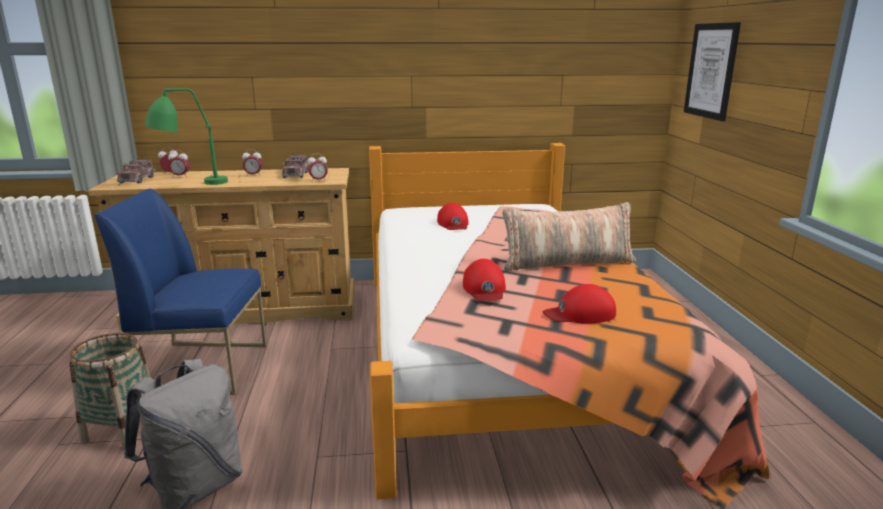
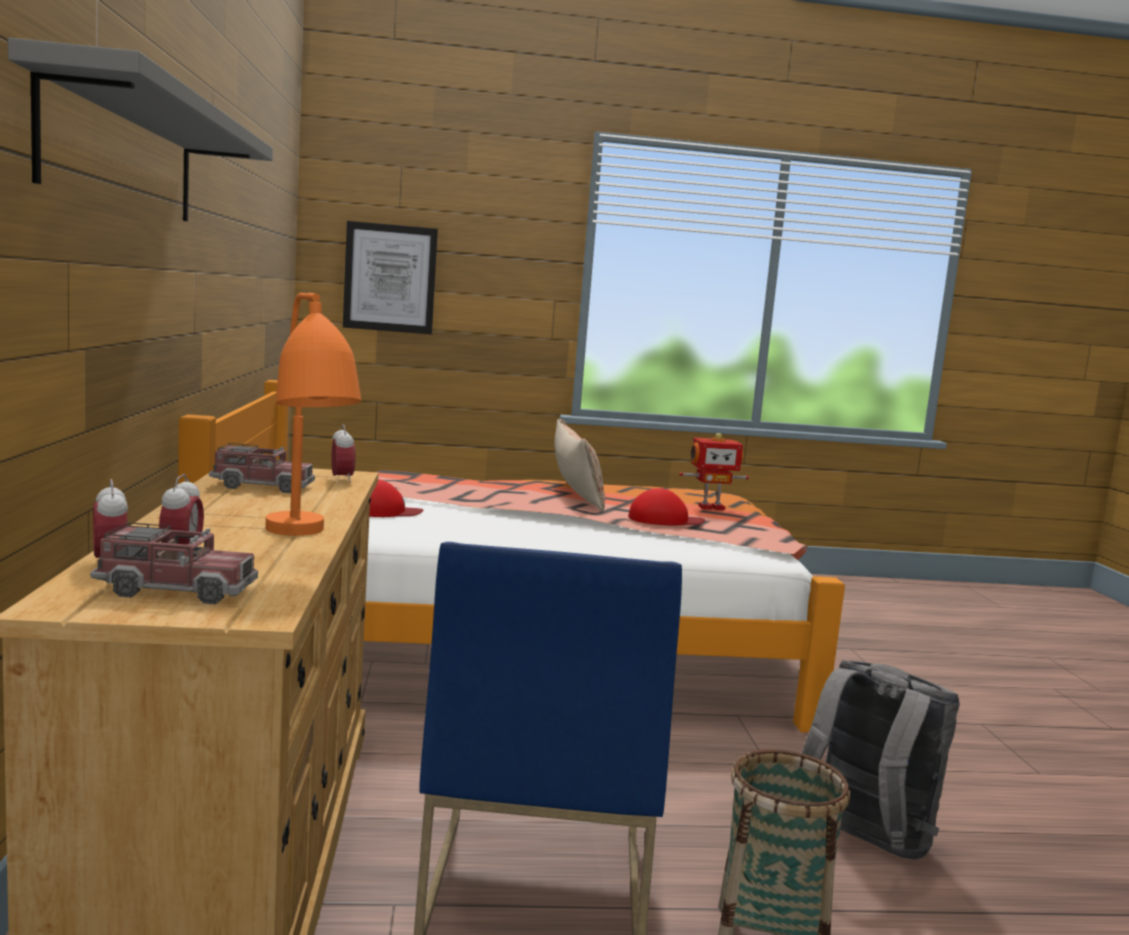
camera: 90 degrees left, 10 degrees down
(189, 184) = (305, 545): green table lamp -> orange table lamp
(253, 175) = (242, 506): alarm clock -> none
(296, 30) = (124, 154): none -> grey shelf
(580, 313) = (711, 507): red cap -> toy robot

